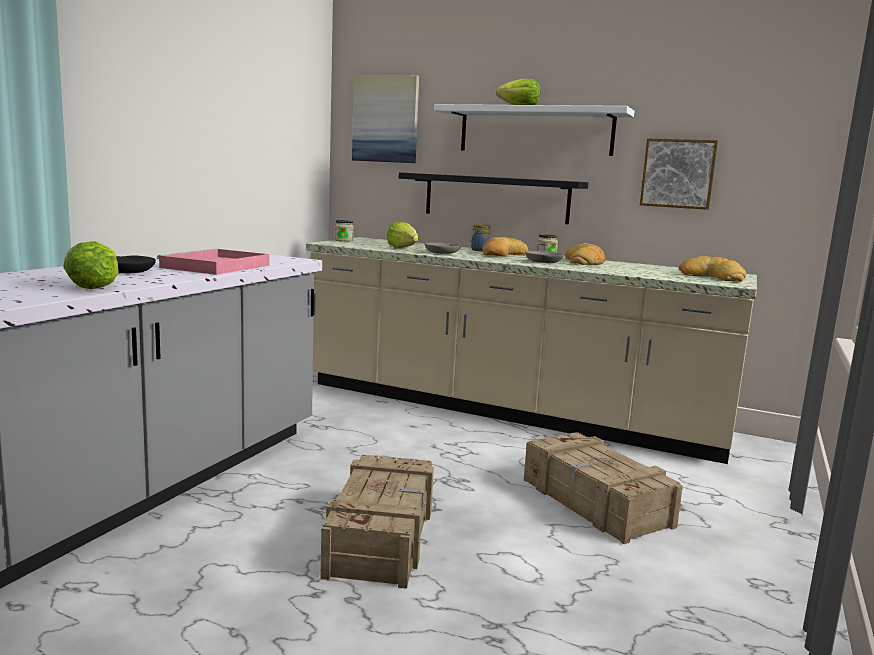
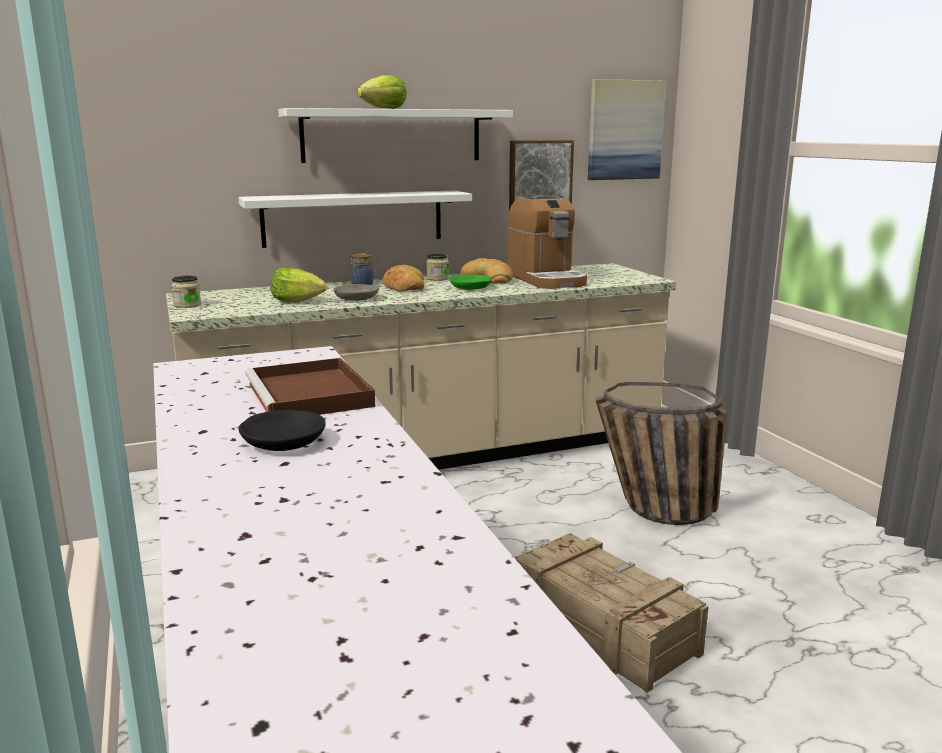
camera: 45 degrees left, 5 degrees up
(95, 286) = (389, 478): lettuce -> none
(215, 267) = (311, 395): pink tray -> brown tray
(386, 119) = (181, 125): picture -> picture (625, 130)
(496, 198) = (353, 218): black shelf -> white shelf
(543, 262) = (471, 288): grey bowl -> green bowl
(595, 503) = (650, 510): crate -> basket
(630, 269) = (546, 279): none -> coffee machine
(712, 277) = (613, 274): bread -> none

